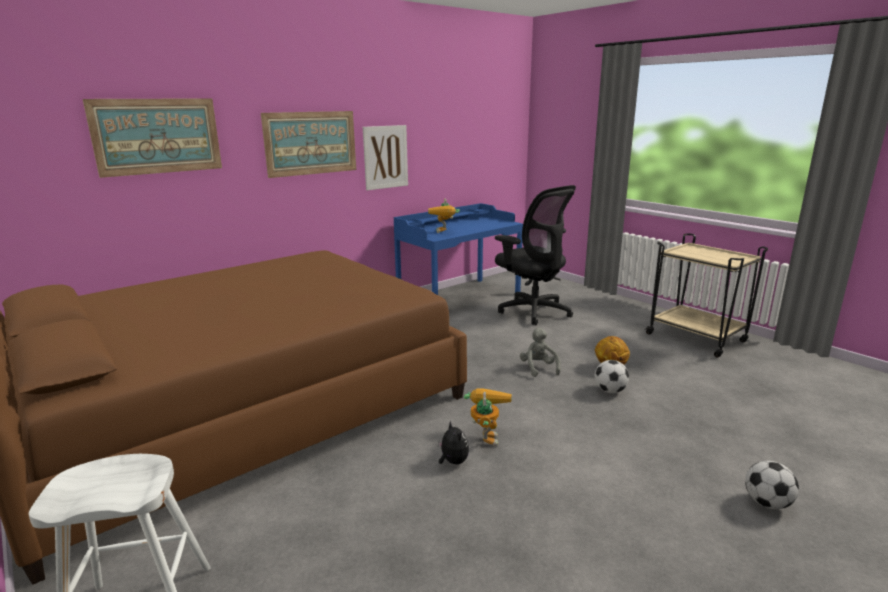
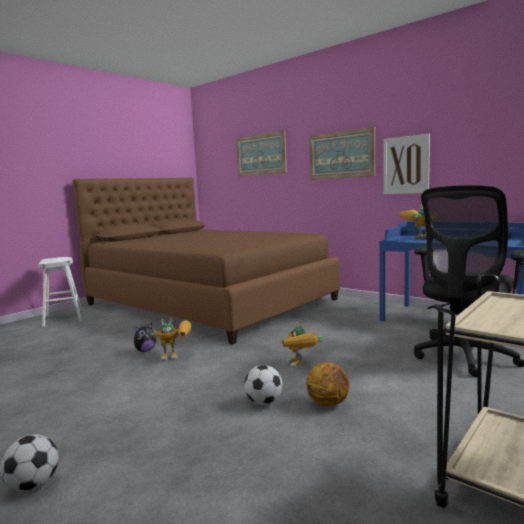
camera: 80 degrees right, 10 degrees down
(538, 368) = (300, 366): grey plush toy -> toy robot

